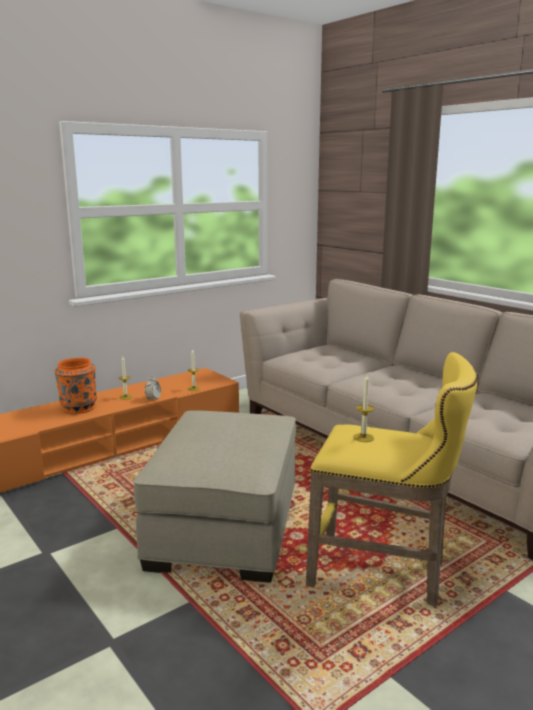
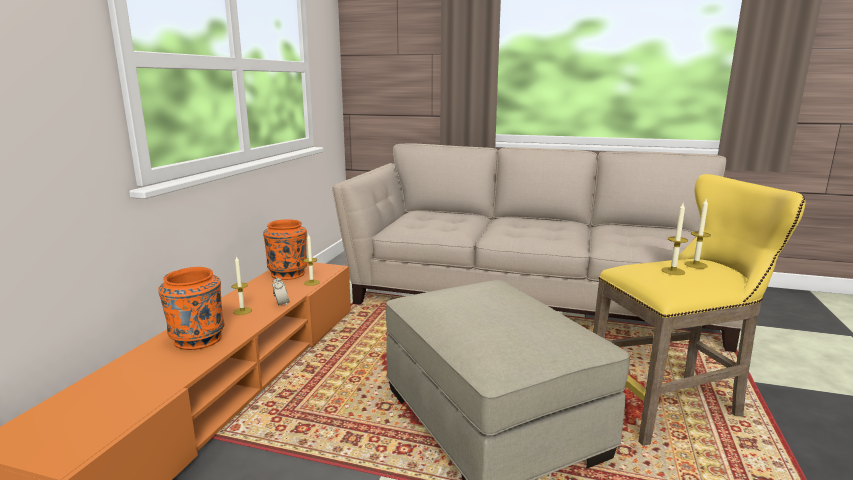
camera: 35 degrees left, 0 degrees up
(189, 378) = (288, 273): none -> orange vase
(400, 439) = (695, 265): none -> candle

